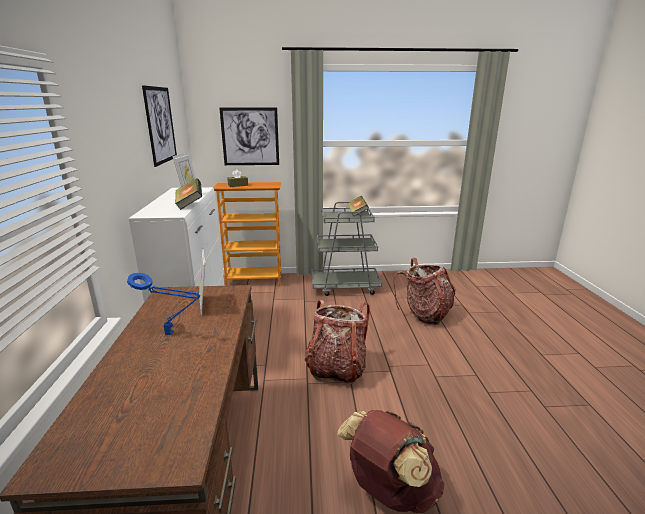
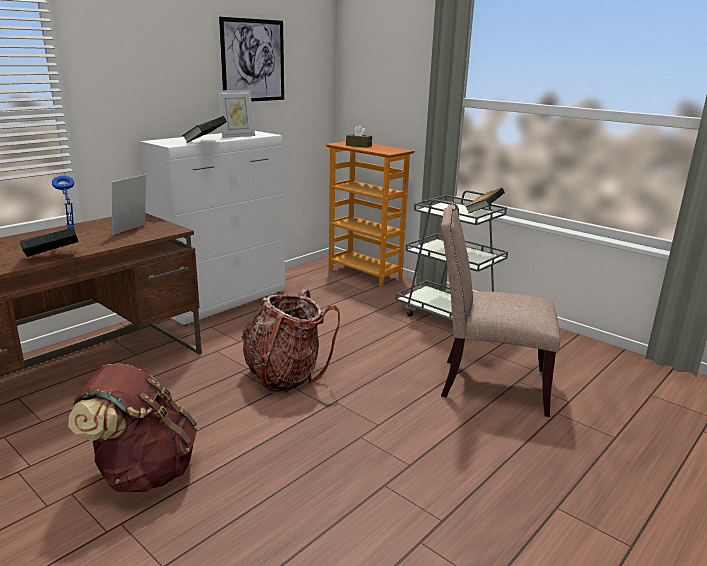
camera: 45 degrees right, 0 degrees up
(218, 359) = (52, 257): none -> book
(250, 136) = (391, 86): picture -> none
(425, 314) = (488, 384): backpack -> beige chair

